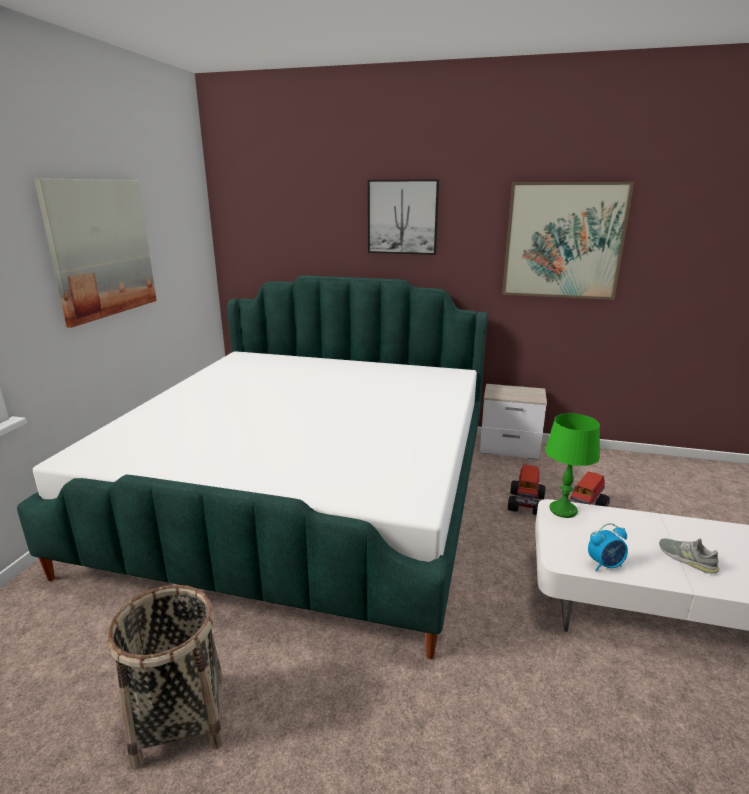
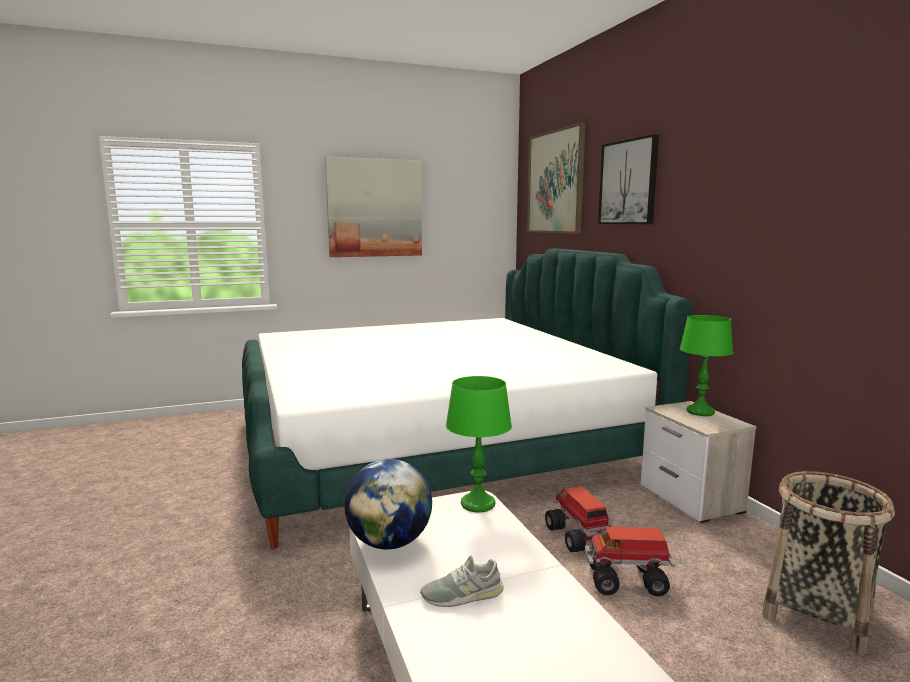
camera: 55 degrees right, 10 degrees down
(180, 718) = (166, 484): basket -> basket (817, 613)
(508, 389) = (700, 412): none -> green table lamp
(526, 503) = (579, 537): toy truck -> toy truck turned 90 degrees clockwise
(563, 241) = (784, 199): picture -> picture (555, 182)
(605, 565) = (389, 542): alarm clock -> globe
(687, 559) = (462, 595): grey shoe -> grey shoe turned 120 degrees counterclockwise

